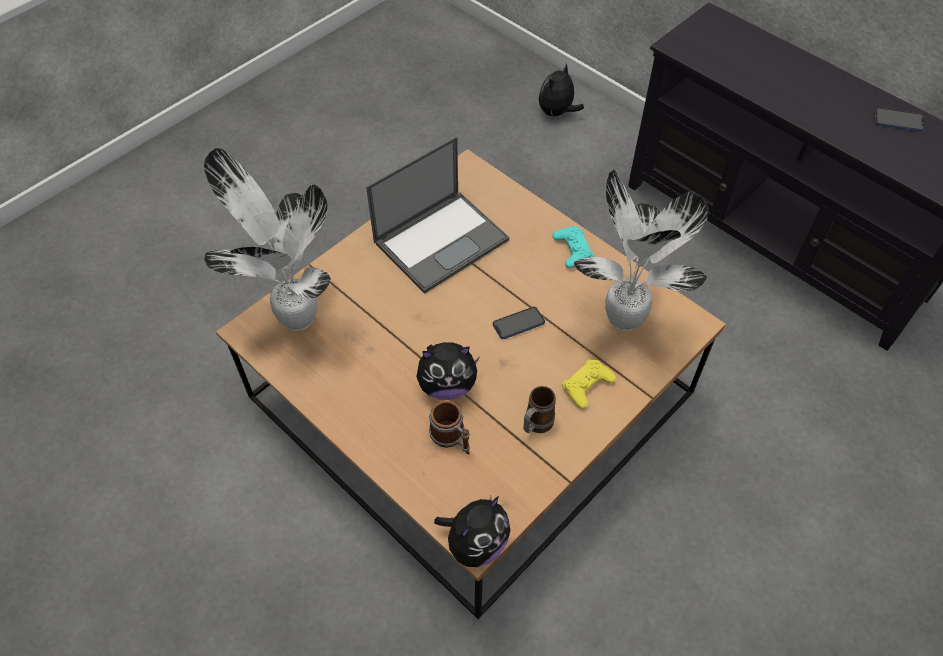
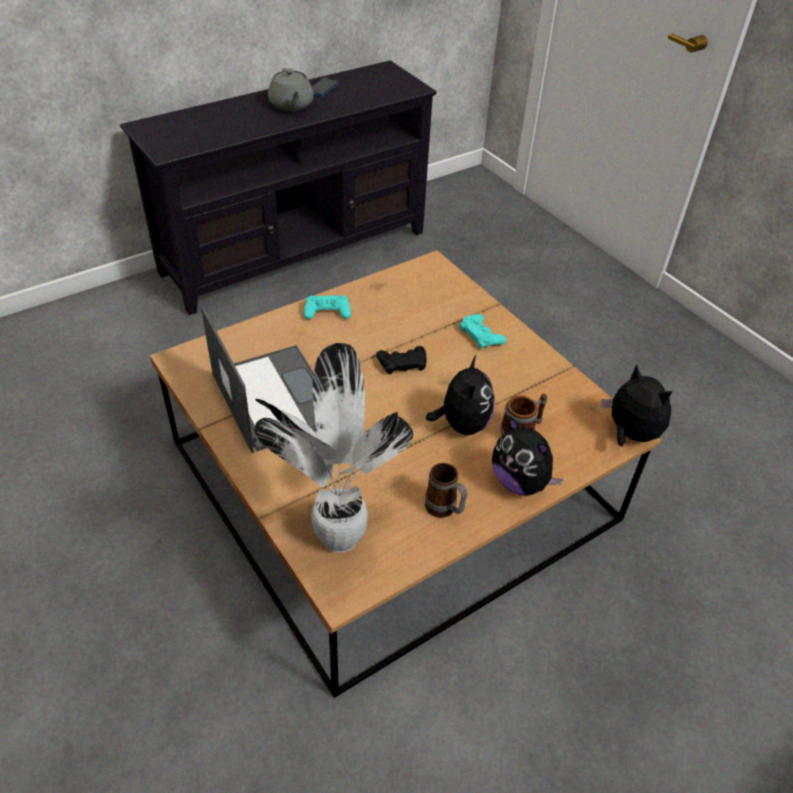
camera: 80 degrees left, 10 degrees down
(518, 324) = (402, 363): phone -> black game controller
(535, 425) = (516, 374): mug -> mug (444, 510)
(557, 113) = (54, 339): plush toy -> plush toy (520, 482)
(587, 385) = (481, 335): yellow game controller -> turquoise game controller
(624, 322) = (420, 300): potted plant -> none
(834, 105) = (291, 105): none -> grey teapot

